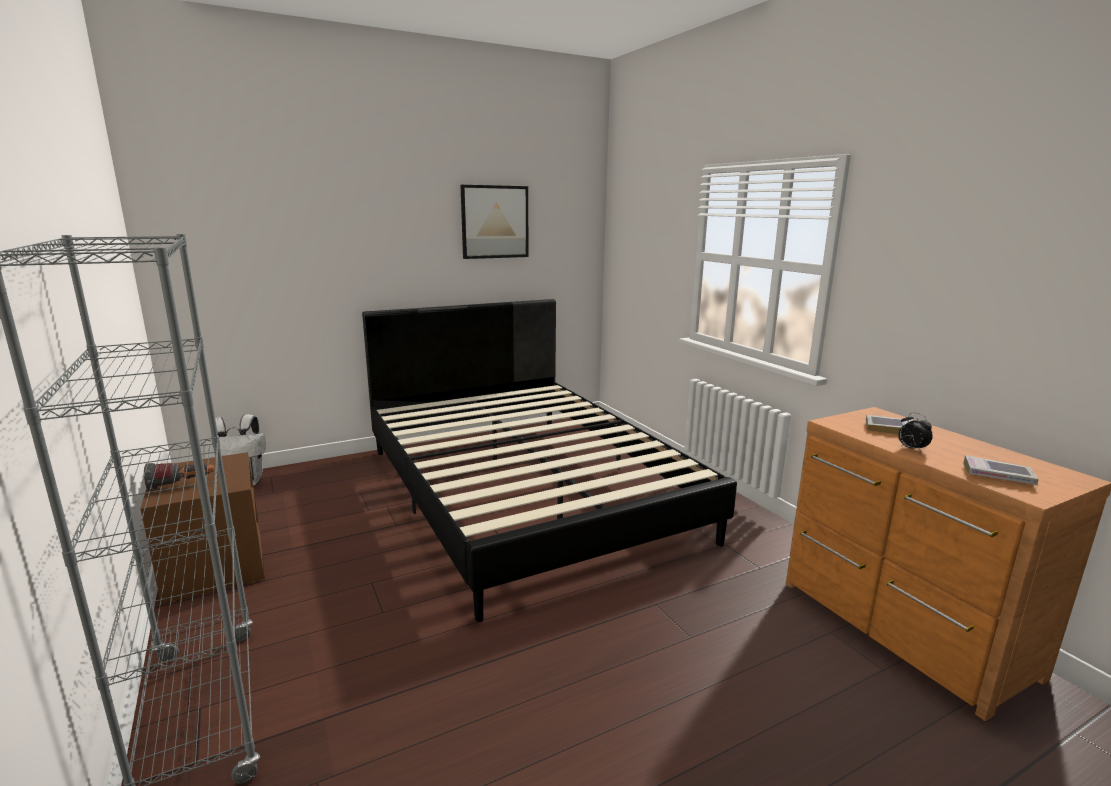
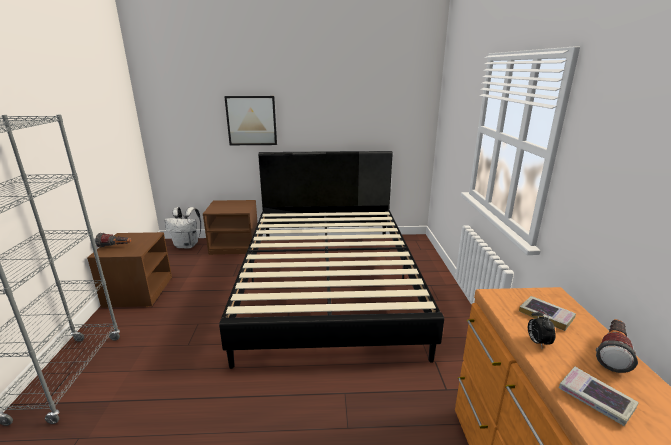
camera: 25 degrees right, 5 degrees up
(332, 470) = (235, 246): none -> brown nightstand
(495, 222) = (351, 95): picture -> picture (251, 120)
(970, 444) = (612, 353): none -> flashlight

